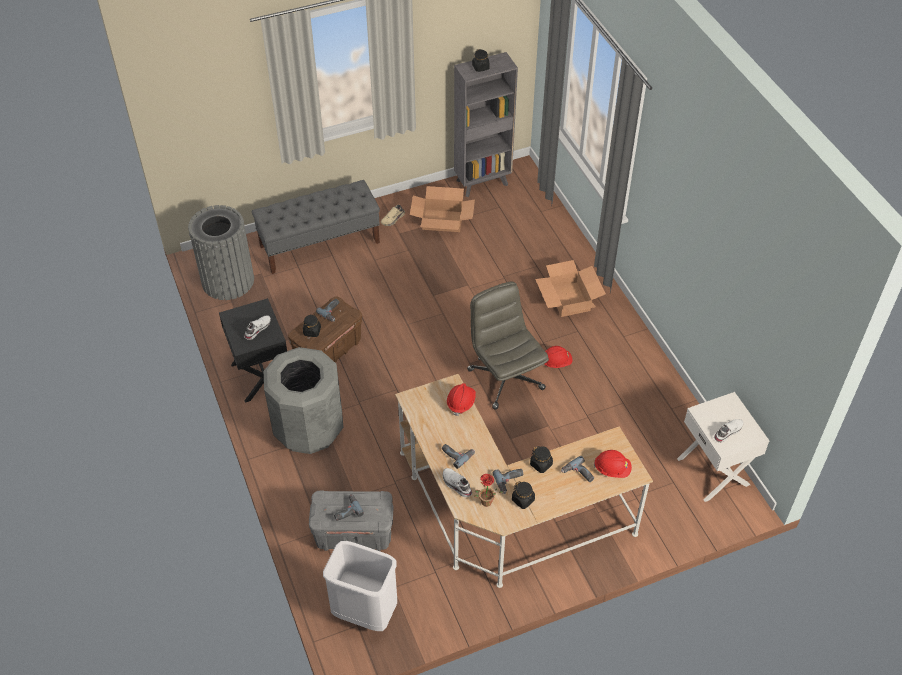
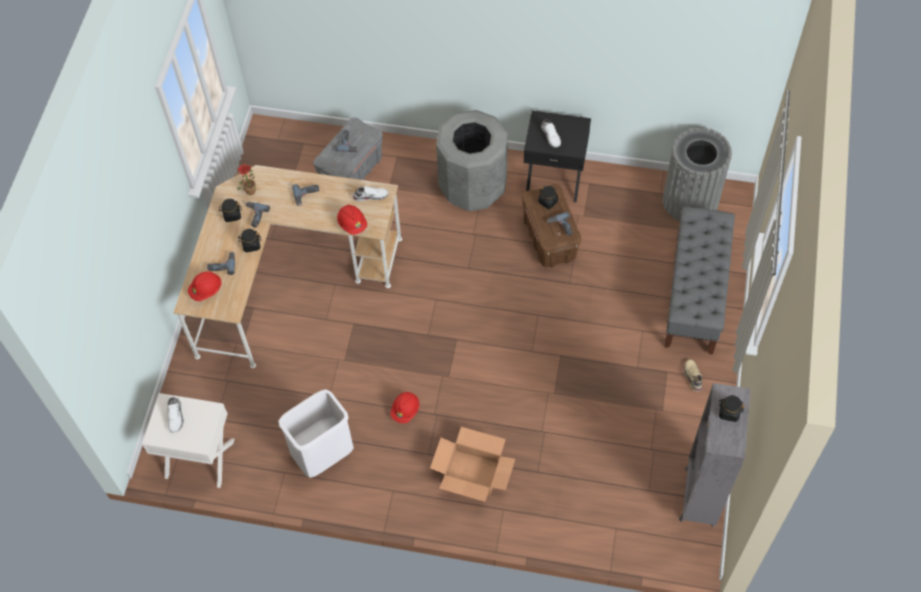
camera: 125 degrees right, 10 degrees up
(364, 613) = (283, 148): white trash can -> white trash can (323, 454)
(442, 220) = (661, 422): cardboard box -> none
(456, 485) = (280, 180): white shoe -> white shoe (370, 195)
(505, 378) = (418, 357): grey office chair -> none

